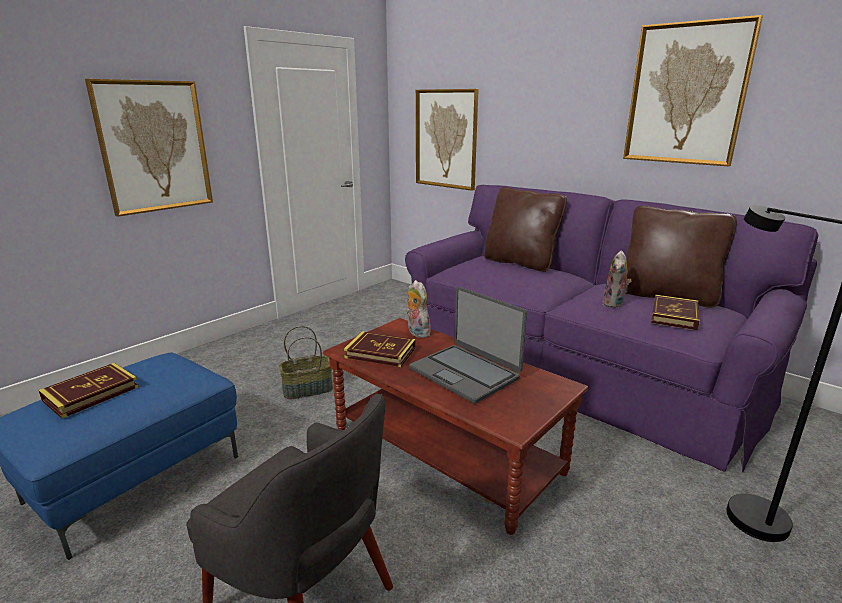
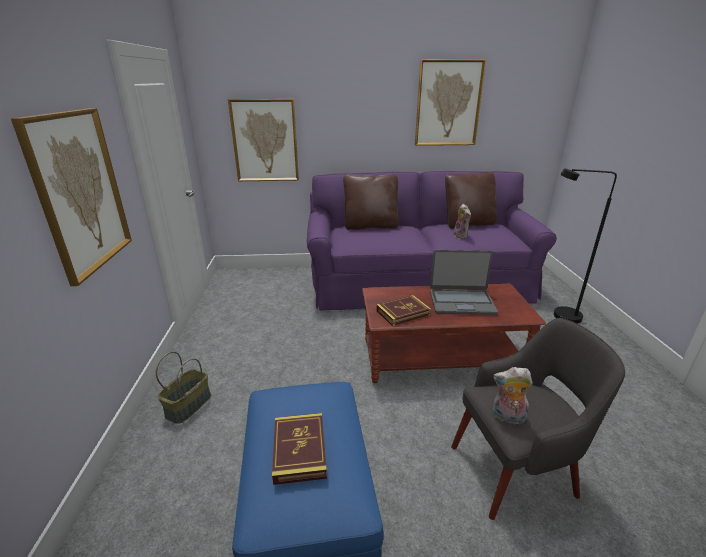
camera: 45 degrees left, 5 degrees up
(308, 389) = (307, 372): basket -> basket (188, 405)
(416, 332) = (392, 292): plush toy -> plush toy (507, 417)
(674, 315) = (492, 233): book -> none

